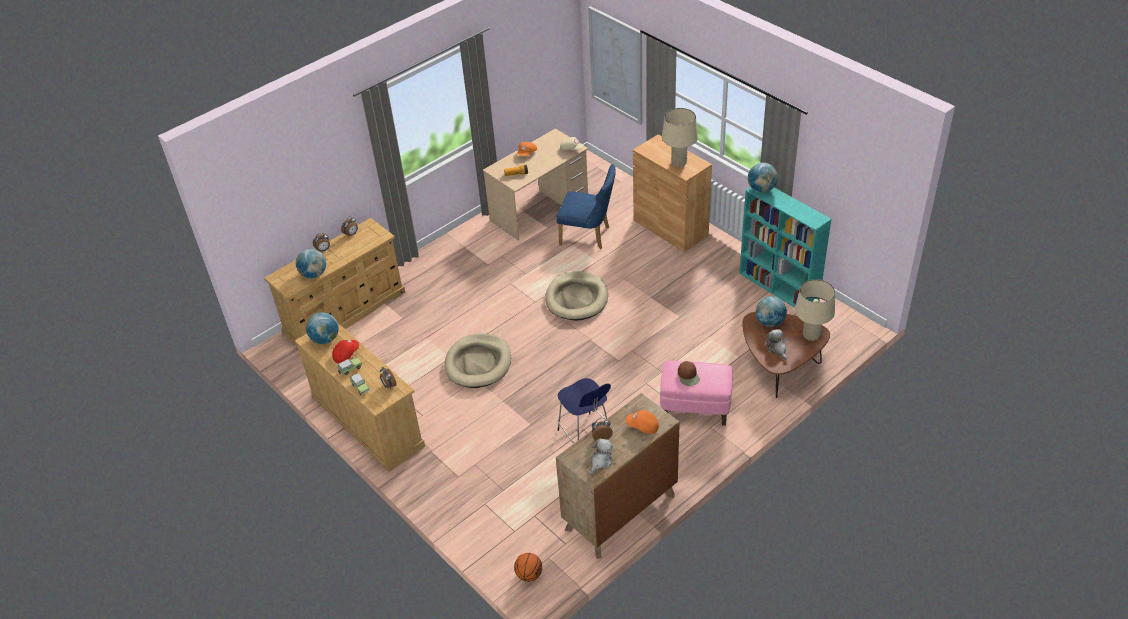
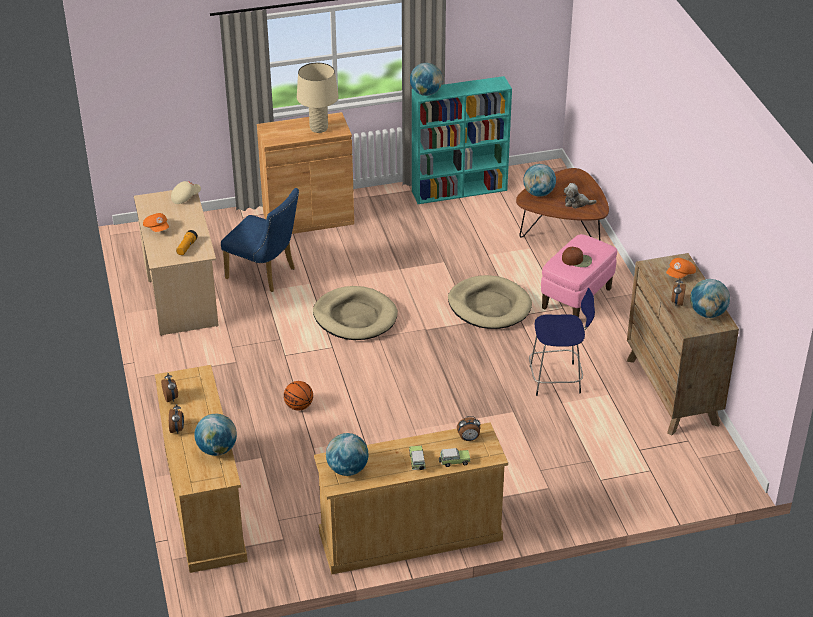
camera: 65 degrees left, 5 degrees down
(346, 354) = (389, 459): red cap -> none
(478, 363) = (391, 420): beige dog bed -> beige dog bed (489, 306)
(529, 574) = (711, 478): basketball -> basketball (299, 406)
(589, 236) = (265, 275): blue chair -> blue chair turned 75 degrees clockwise
(600, 461) = (707, 313): plush toy -> globe
(616, 65) = (159, 83): picture -> none
(811, 335) = (574, 179): beige table lamp -> none

